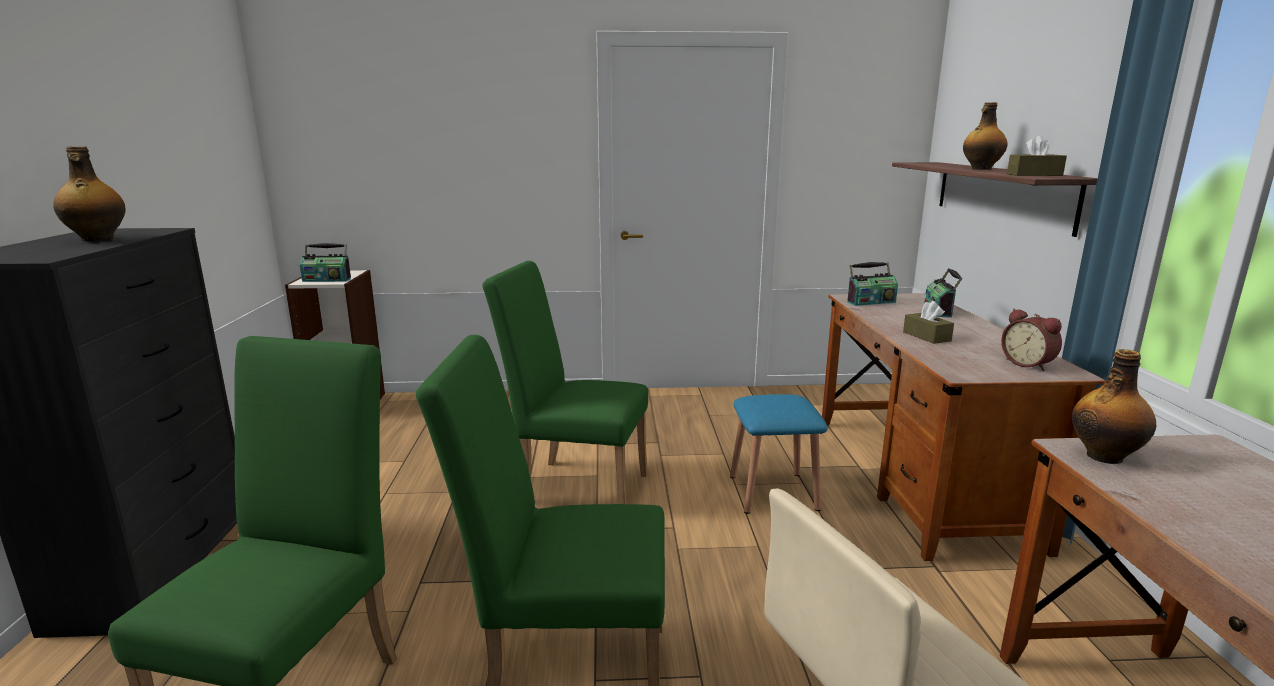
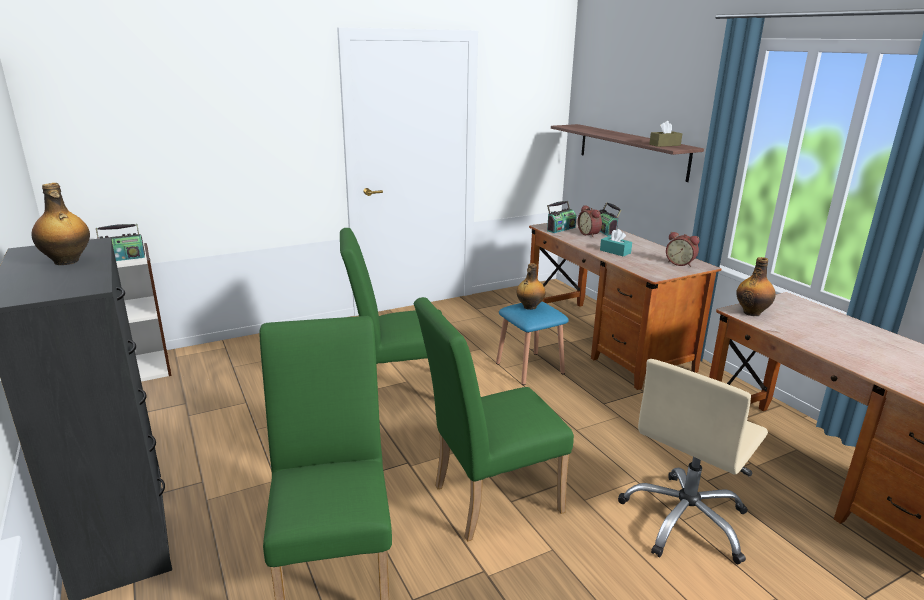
camera: 25 degrees left, 5 degrees up
(909, 312) = (589, 234): none -> alarm clock
(926, 336) = (615, 251): brown tissue box -> turquoise tissue box
(980, 169) = (623, 136): bottle -> bottle (529, 307)

